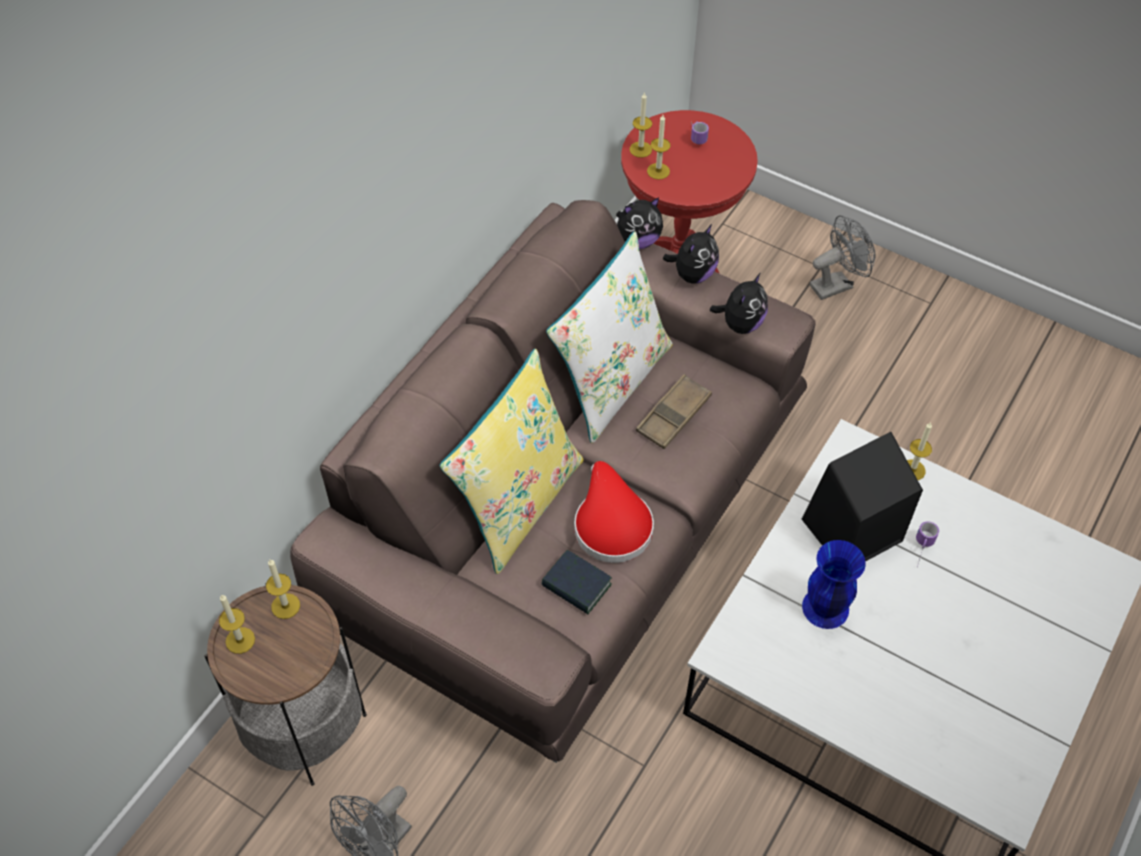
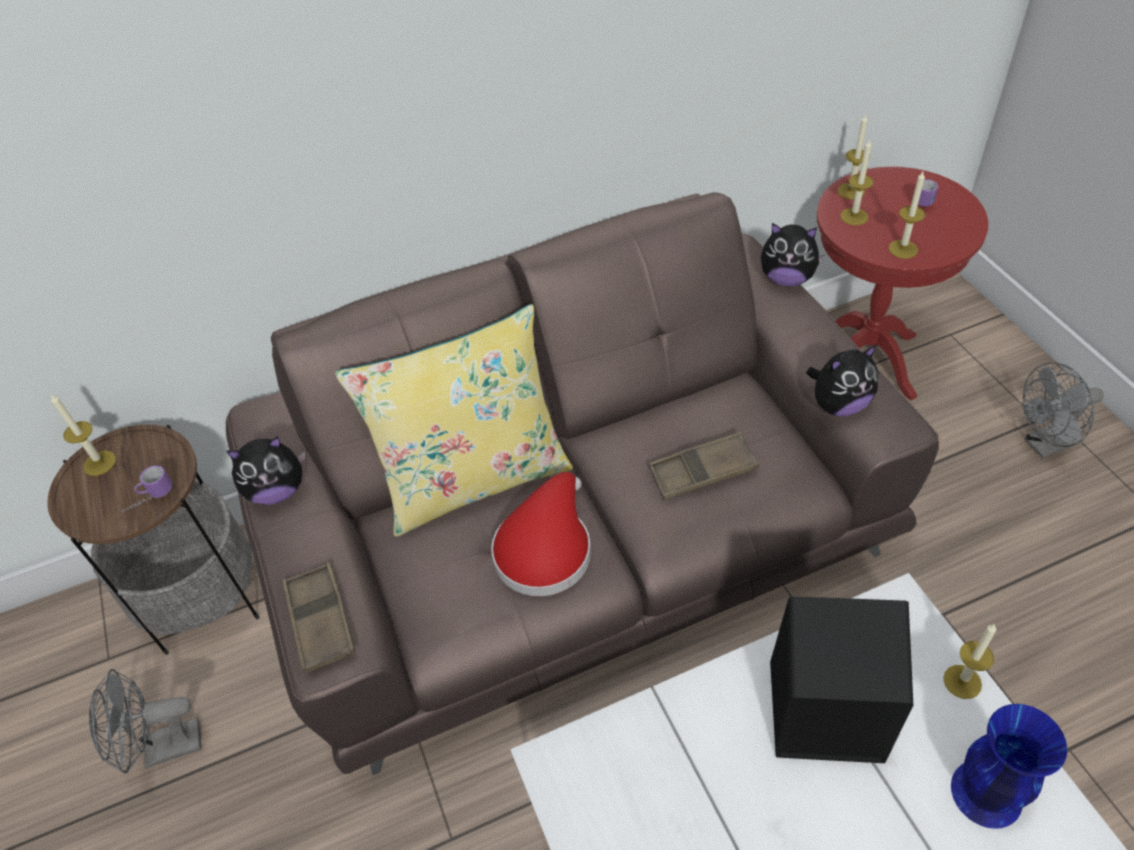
camera: 40 degrees right, 5 degrees down
(285, 606) = (161, 453): candle -> candle (903, 249)
(521, 650) = (320, 621): none -> brown tray
(576, 586) = (457, 592): book -> none
(611, 381) = (664, 407): white pillow -> none
(692, 274) = (822, 333): plush toy -> plush toy (277, 490)
(824, 607) = (719, 785): blue vase -> blue vase (985, 792)
(836, 284) = (1045, 445): grey fan -> grey fan turned 150 degrees clockwise
(921, 551) = (901, 791): mug -> mug (149, 499)

